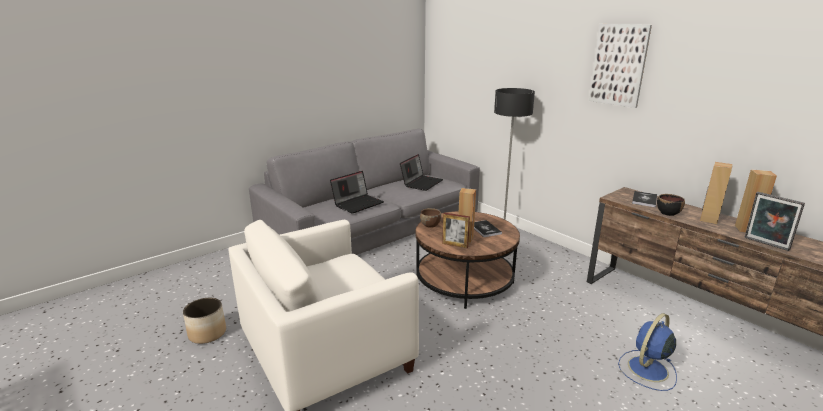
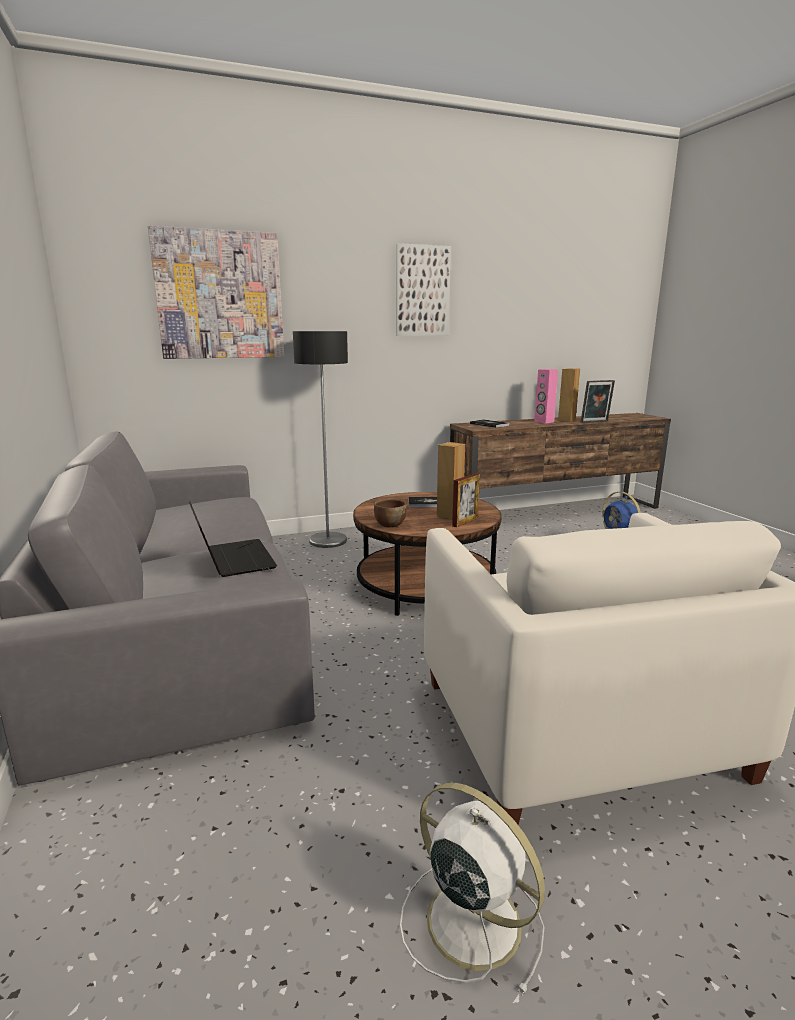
camera: 70 degrees left, 5 degrees down
(207, 333) = (469, 919): planter -> white fan
(421, 183) = (211, 509): laptop -> none
(485, 59) = (220, 295): none -> picture
(668, 213) = (525, 425): black bowl -> none
(708, 219) = (544, 422): brown speaker -> pink speaker

